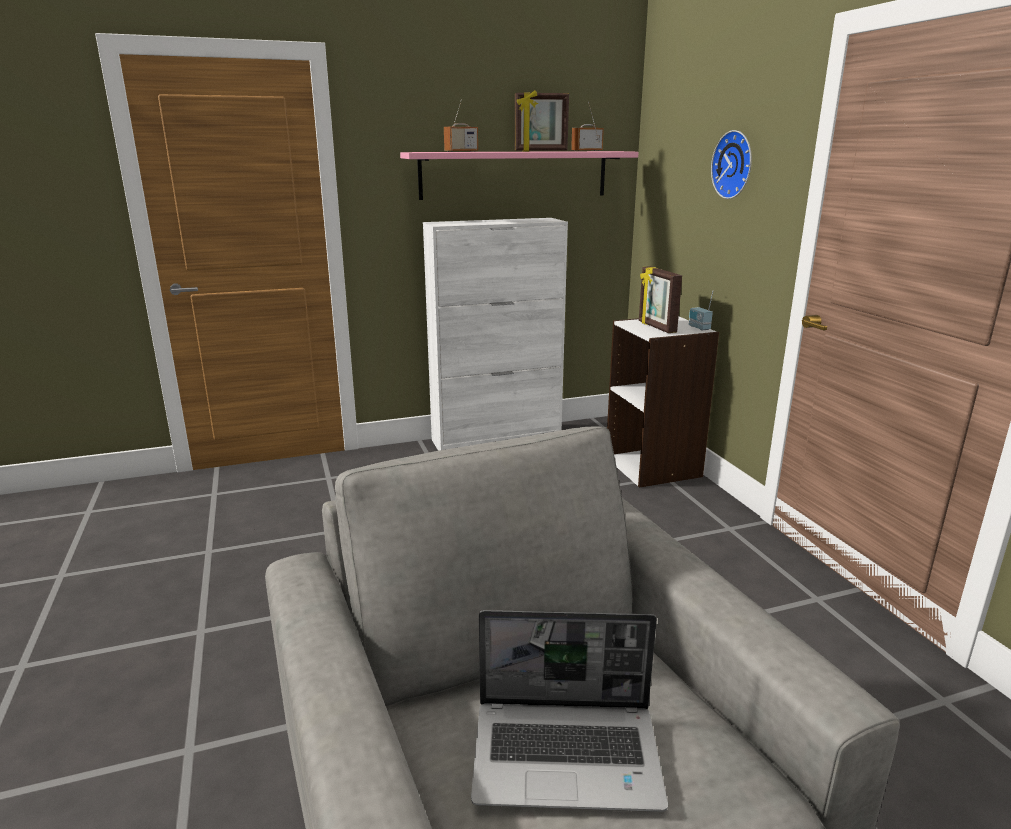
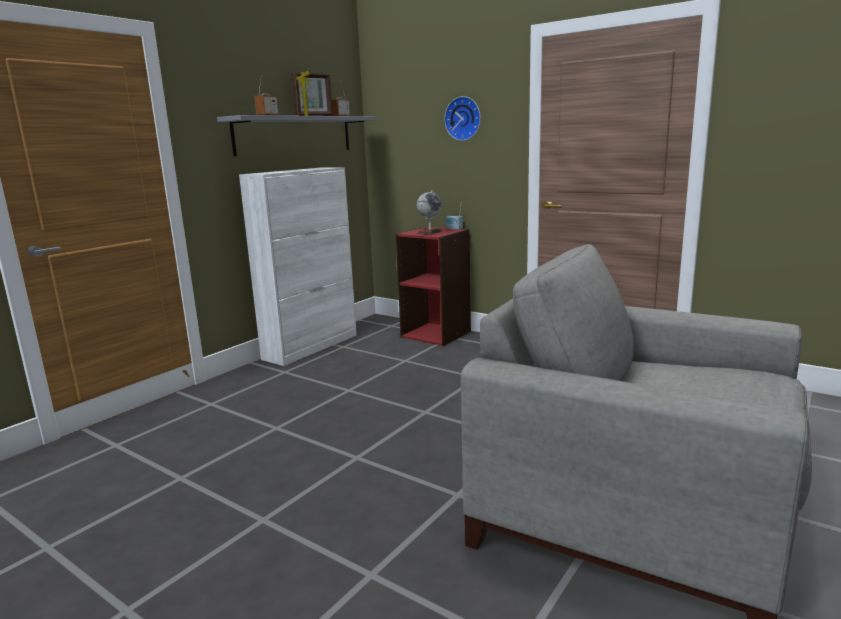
camera: 35 degrees left, 5 degrees down
(514, 174) = (295, 135): pink shelf -> grey shelf
(568, 755) = (705, 392): laptop -> none
(653, 466) = (436, 334): white bookcase -> red bookcase
(656, 327) = (430, 232): picture frame -> globe

